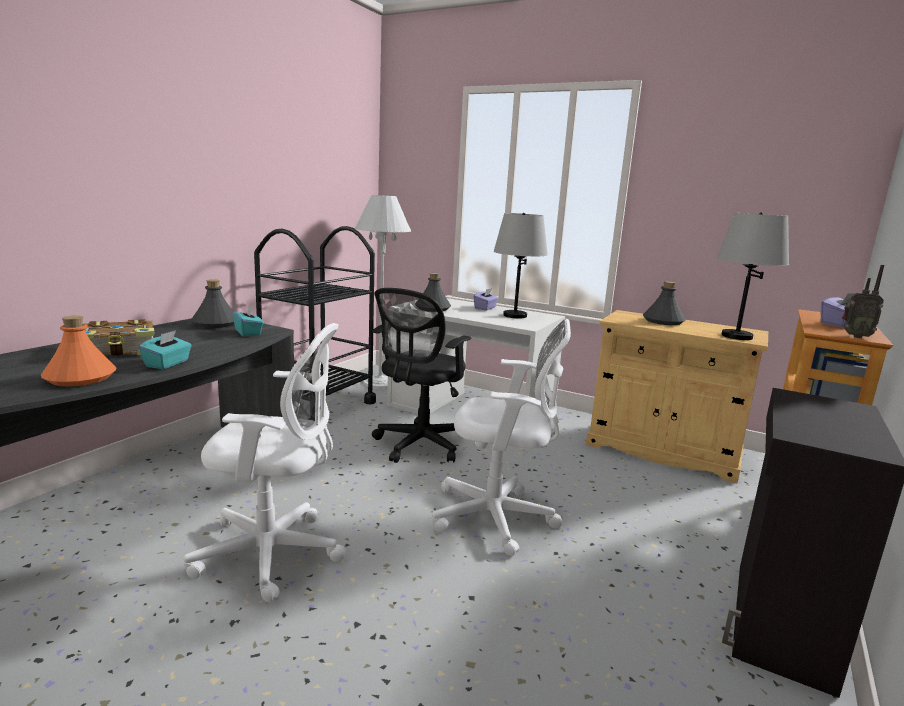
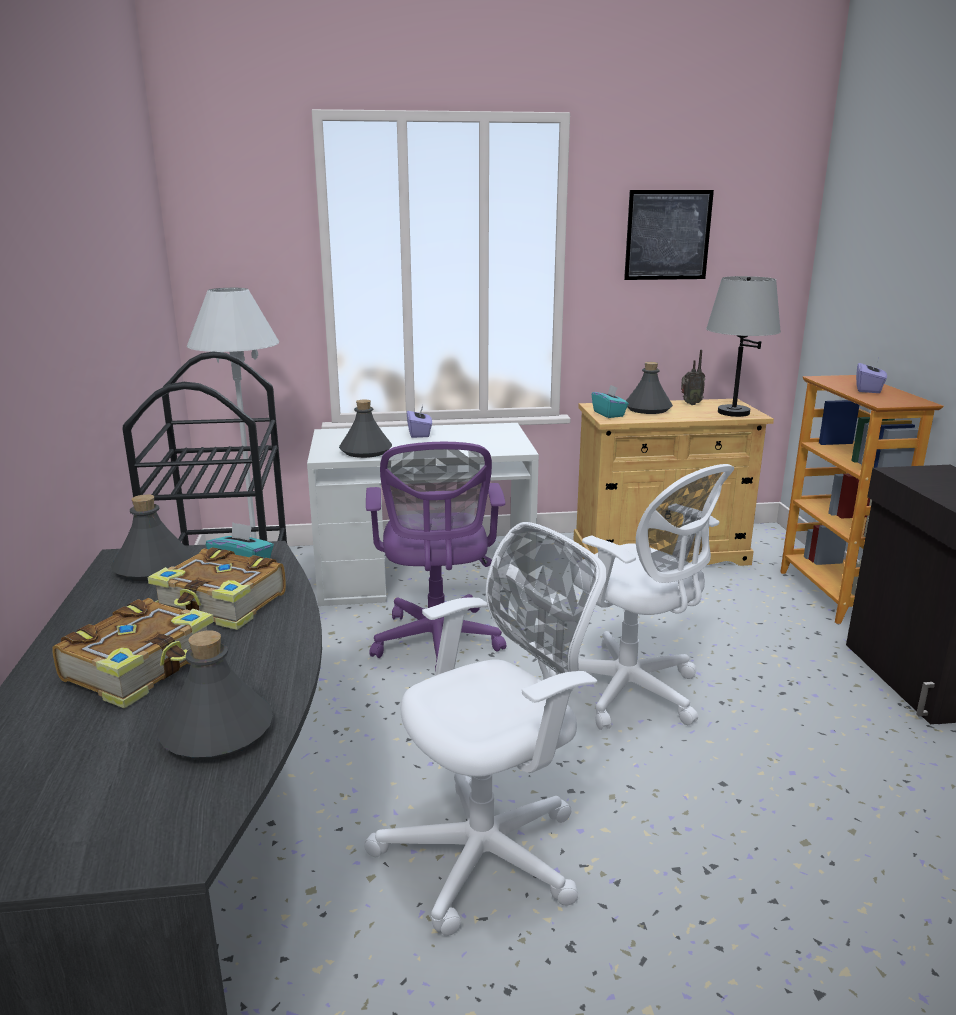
camera: 35 degrees left, 5 degrees up
(80, 378) = (216, 732): orange bottle -> grey bottle
(167, 364) = (273, 657): turquoise tissue box -> turquoise tissue box (609, 414)
(203, 342) = (222, 604): none -> book
(419, 445) = (437, 643): black office chair -> purple office chair
(498, 518) = (632, 692): white office chair -> white office chair turned 75 degrees clockwise
(515, 316) = (473, 436): grey table lamp -> none
(720, 180) = (668, 235): none -> picture
(854, 336) = (908, 402): radio -> radio (690, 404)

